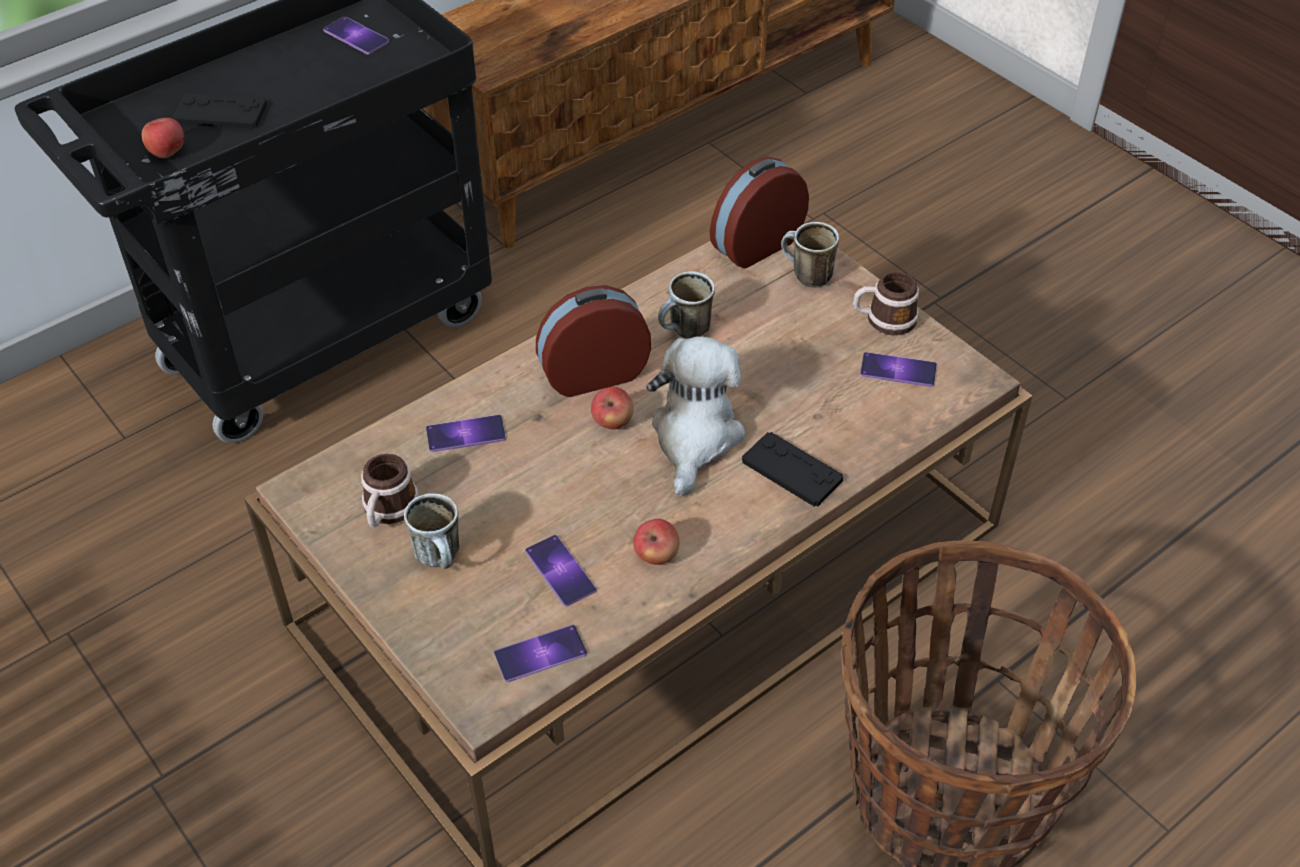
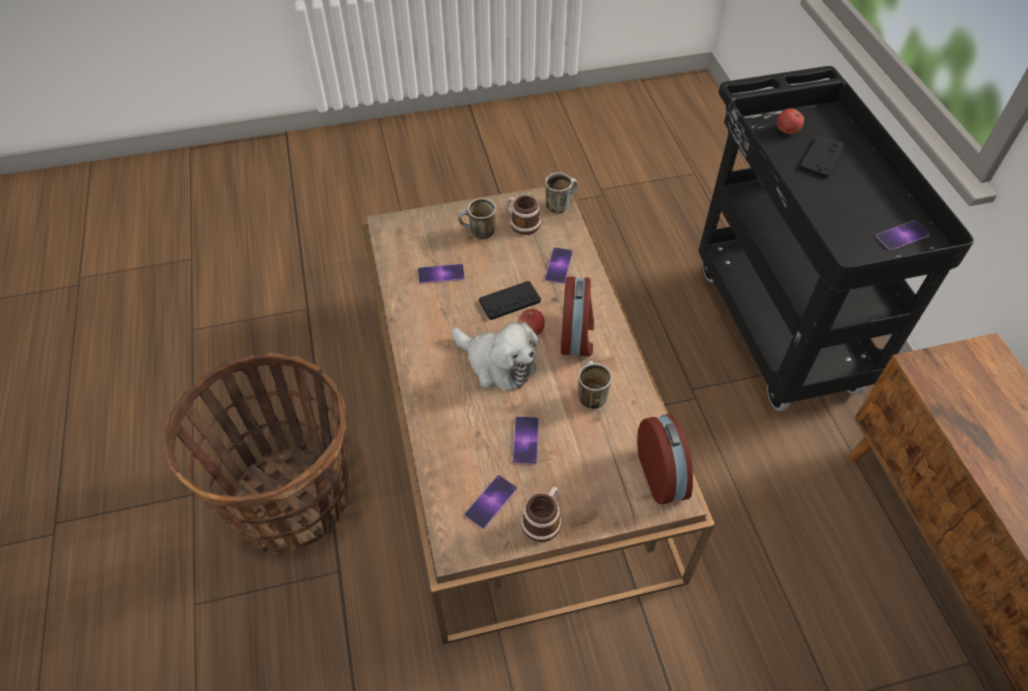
camera: 115 degrees right, 5 degrees up
(540, 653) = (398, 251): phone -> phone (525, 440)
(656, 555) = (424, 314): apple -> none
(792, 470) = (443, 400): black game controller -> black game controller (509, 301)
(805, 276) = (613, 491): mug -> mug (560, 204)

